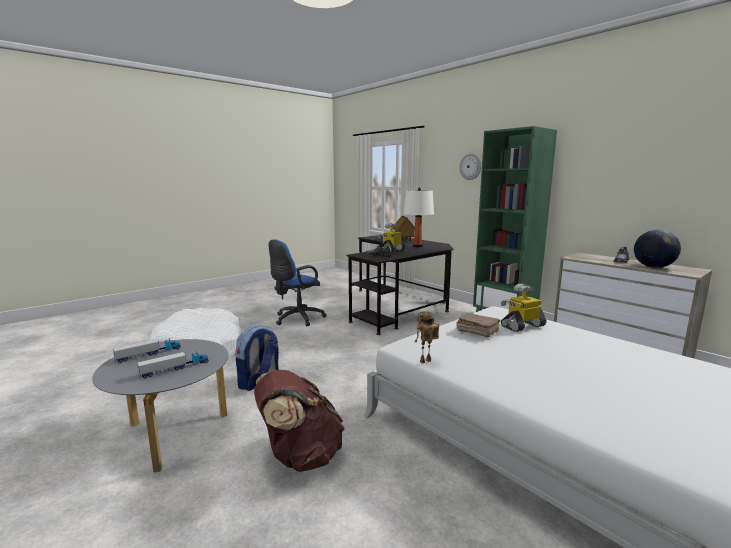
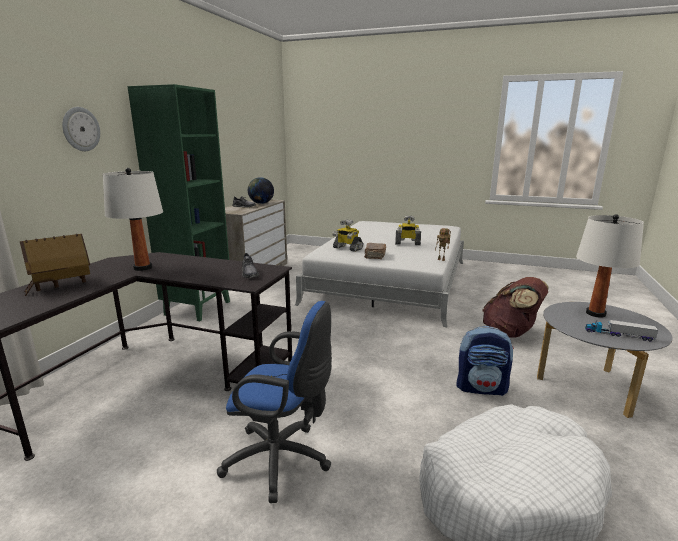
camera: 120 degrees left, 5 degrees up
(175, 369) = (596, 314): toy truck -> white table lamp
(391, 250) = (196, 274): toy robot -> toy robot (407, 243)

